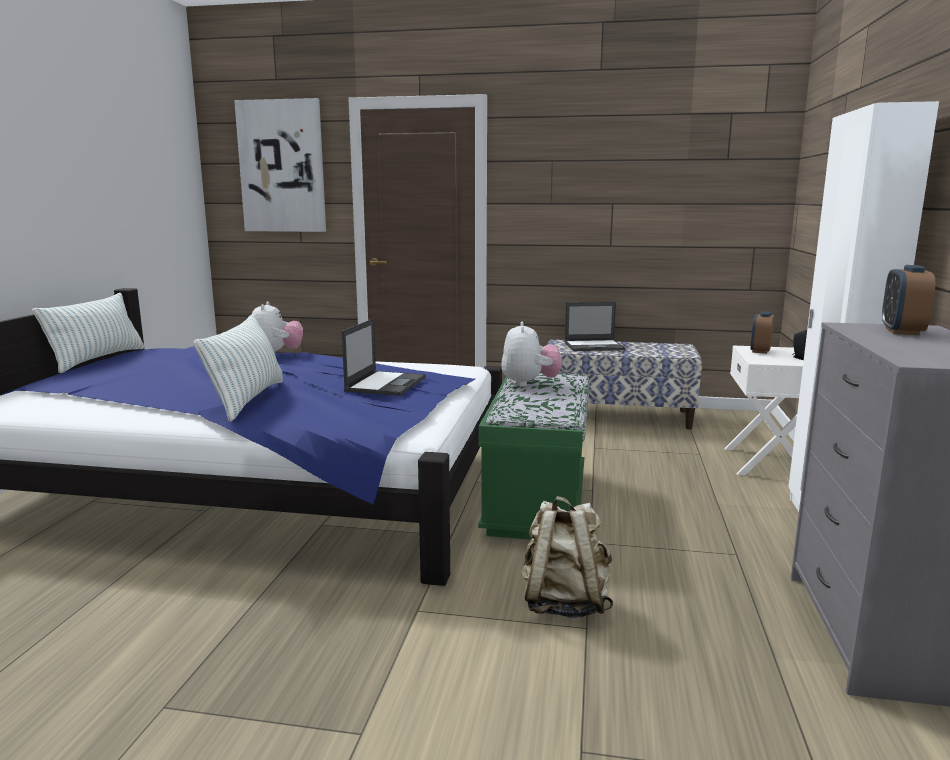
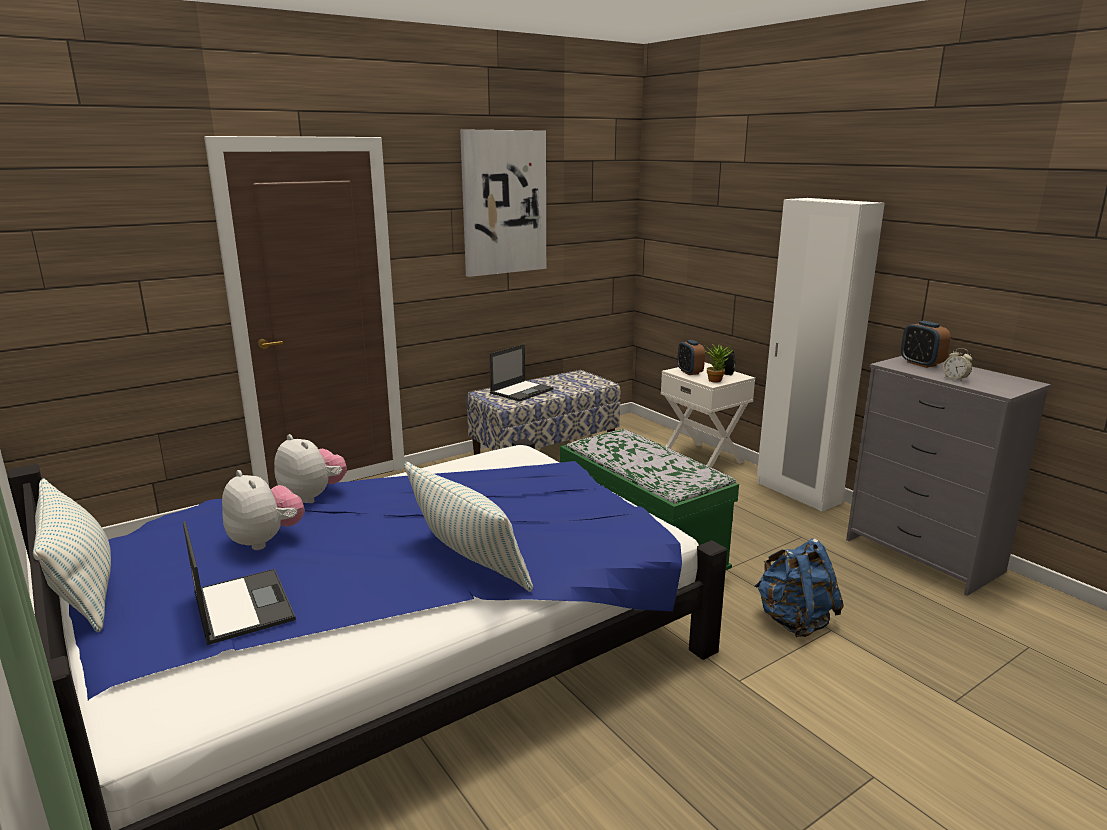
camera: 45 degrees left, 5 degrees up
(282, 167) = (107, 232): picture -> picture (504, 203)
(386, 384) = (537, 493): laptop -> laptop (242, 605)
(529, 384) = (618, 452): plush toy -> plush toy (265, 540)
(564, 603) = (794, 621): beige backpack -> blue backpack
(773, 360) = (716, 380): none -> potted plant
(892, 344) = (955, 379): none -> alarm clock

